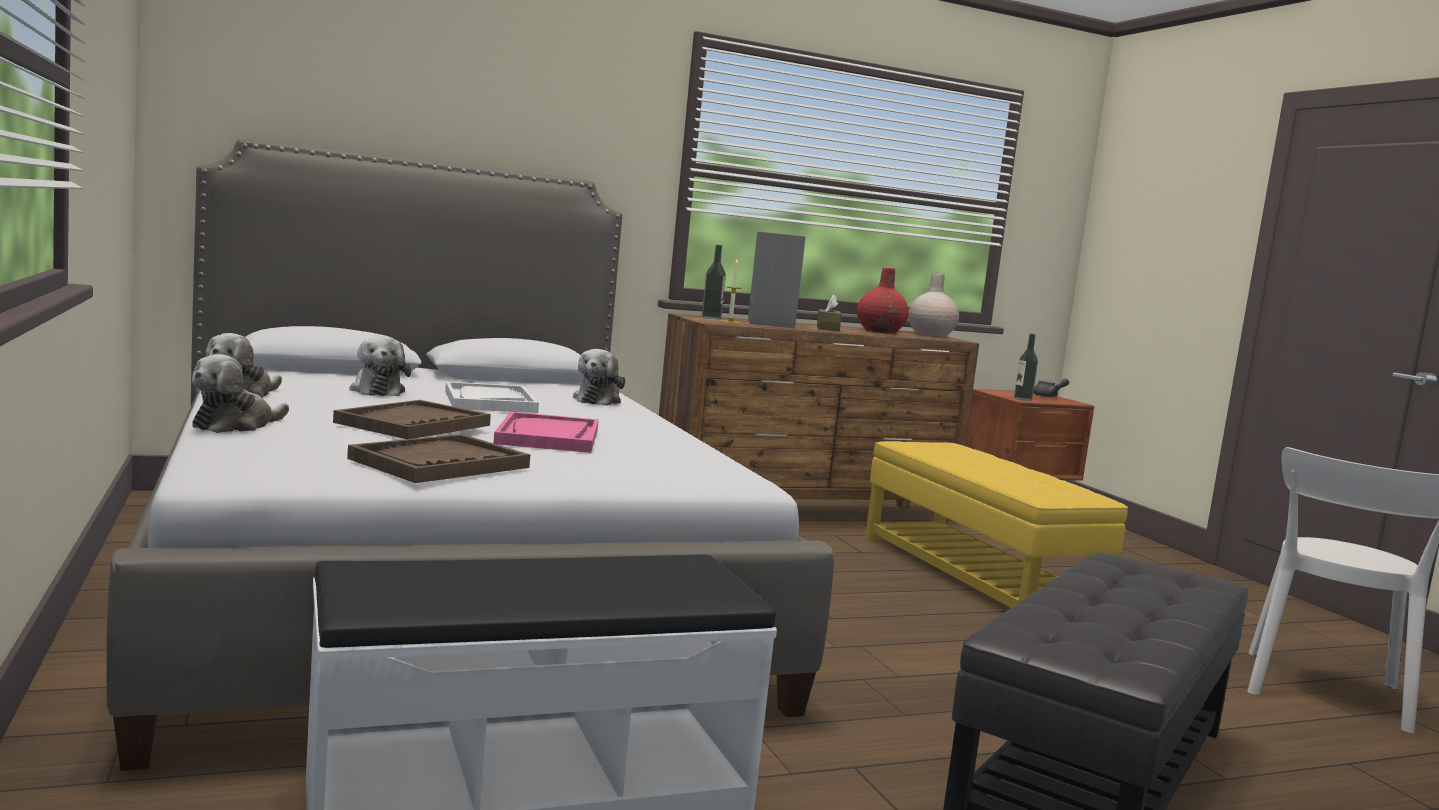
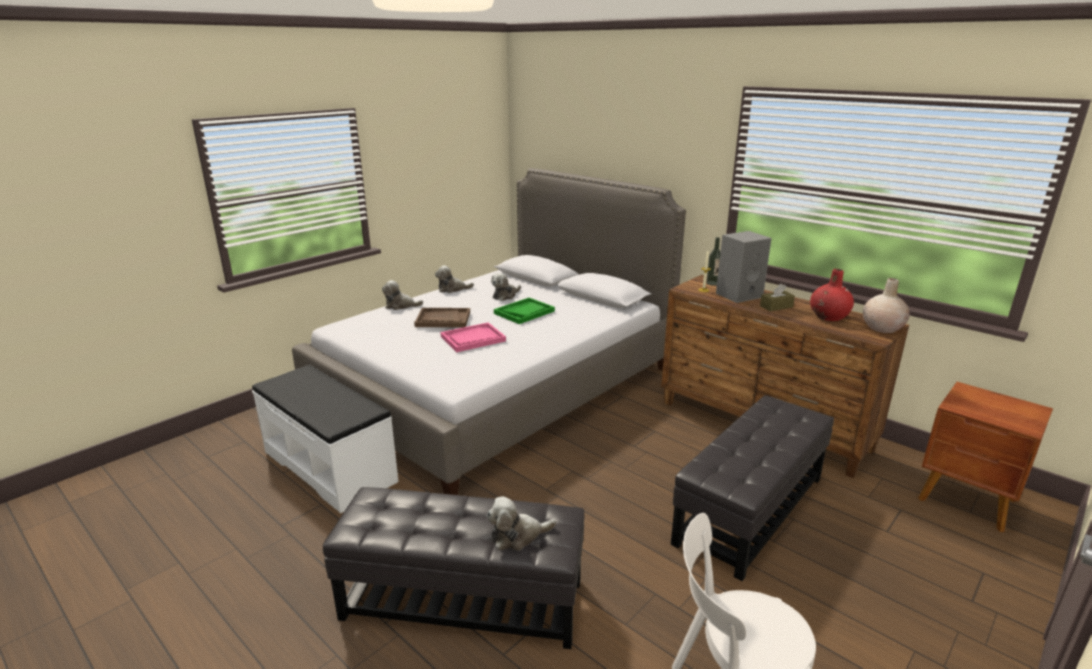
camera: 65 degrees right, 15 degrees up
(439, 463) = (389, 341): brown tray -> none
(489, 401) = (524, 312): white tray -> green tray
(598, 400) = (583, 322): plush toy -> plush toy (517, 536)
(976, 575) = (751, 510): yellow ottoman -> black ottoman
(1022, 399) = (961, 406): bottle -> none
(1048, 396) = (1026, 413): grey teapot -> none

